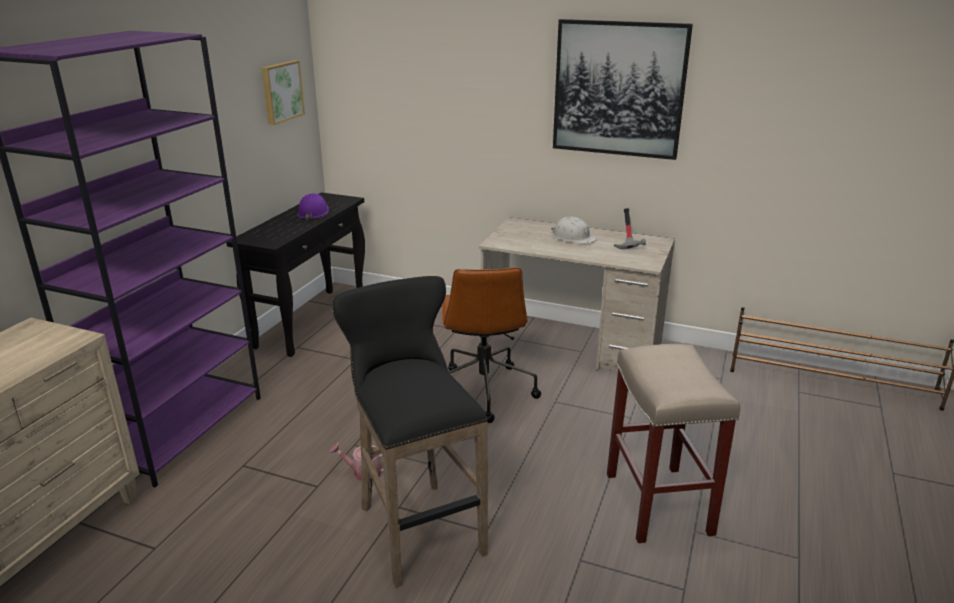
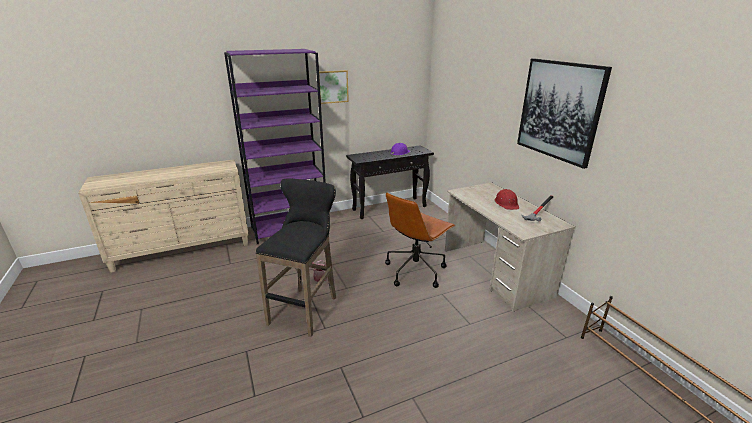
camera: 45 degrees right, 0 degrees up
(281, 91) = (401, 88): picture -> picture (332, 86)
(573, 237) = (506, 203): white hard hat -> red hard hat
(659, 504) = (415, 372): beige stool -> none

